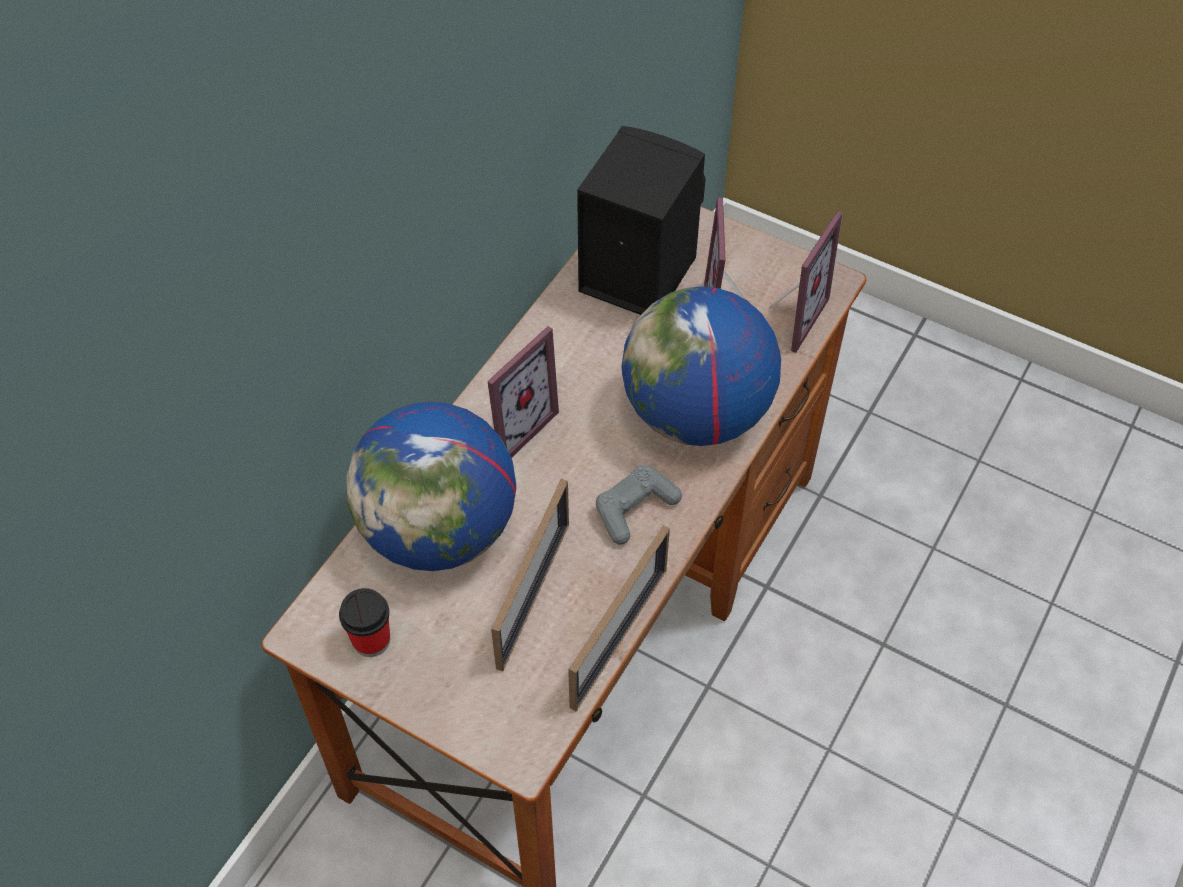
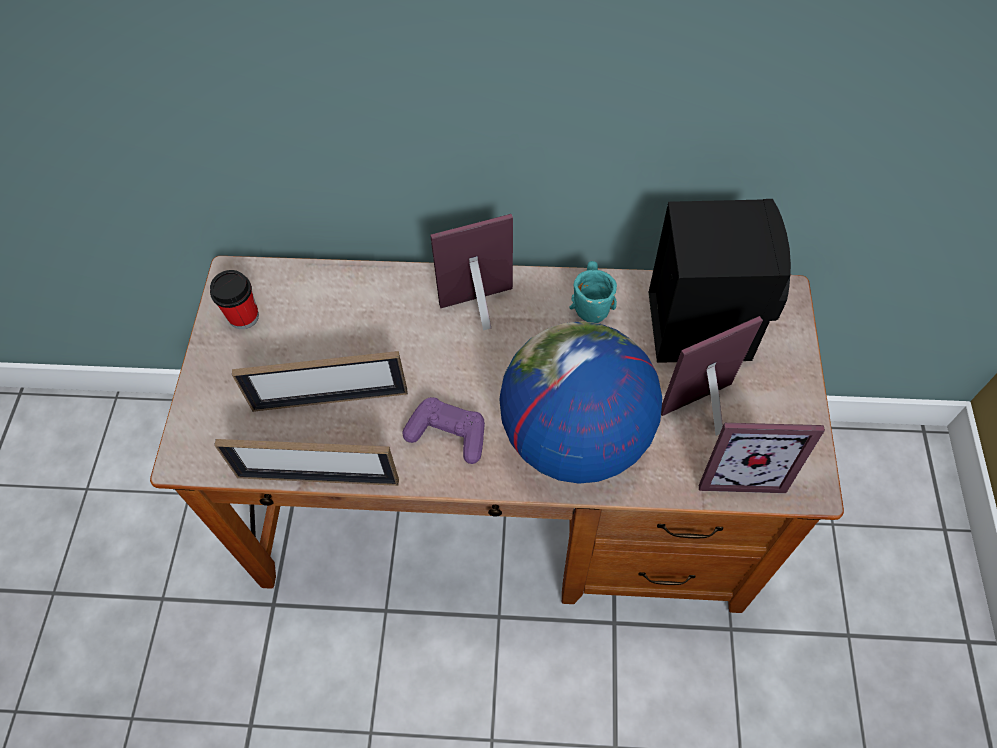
camera: 65 degrees right, 5 degrees up
(439, 531) = (357, 312): globe -> none
(512, 426) = (481, 312): picture frame -> picture frame turned 150 degrees clockwise
(556, 338) = (589, 300): none -> turquoise mug
(634, 509) = (448, 434): grey game controller -> purple game controller

